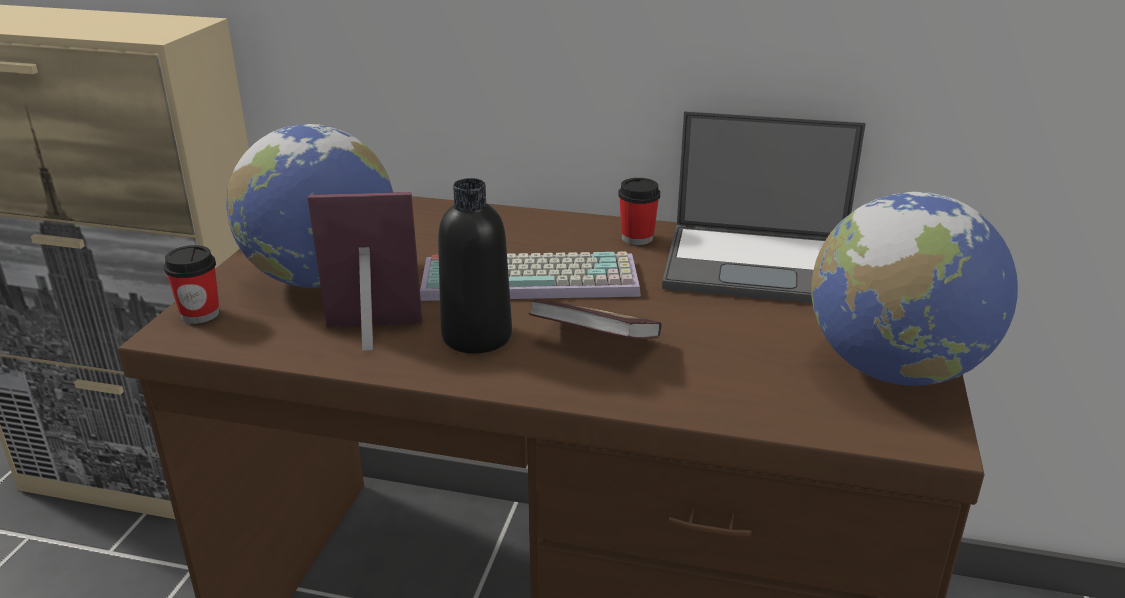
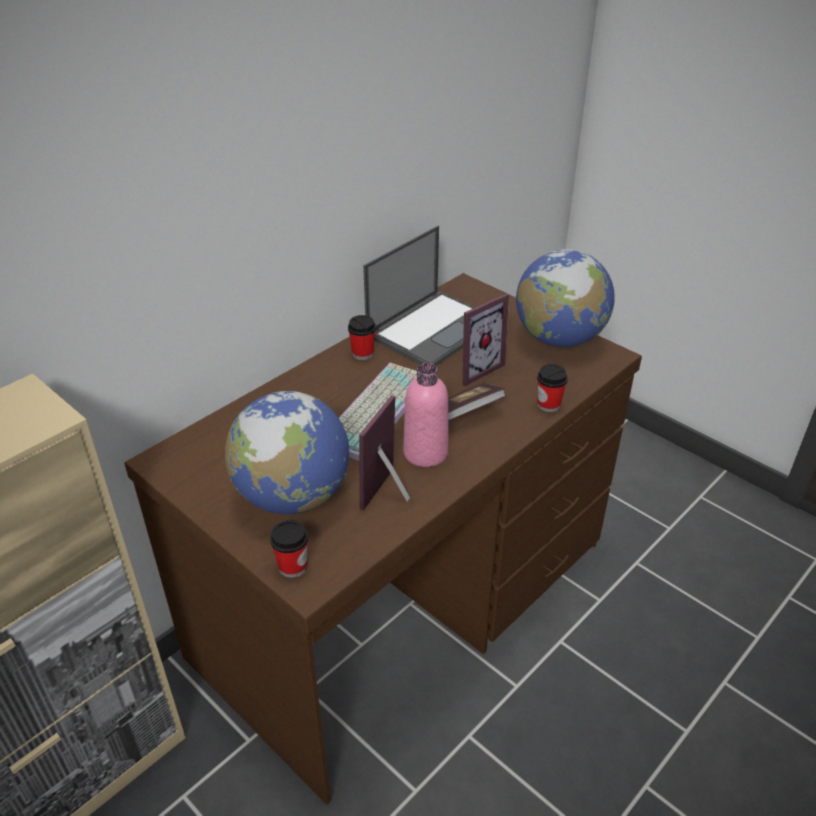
camera: 60 degrees left, 10 degrees up
(476, 336) = (425, 453): black bottle -> pink bottle
(698, 406) = (548, 405): none -> cup
(710, 319) = (474, 368): none -> picture frame

